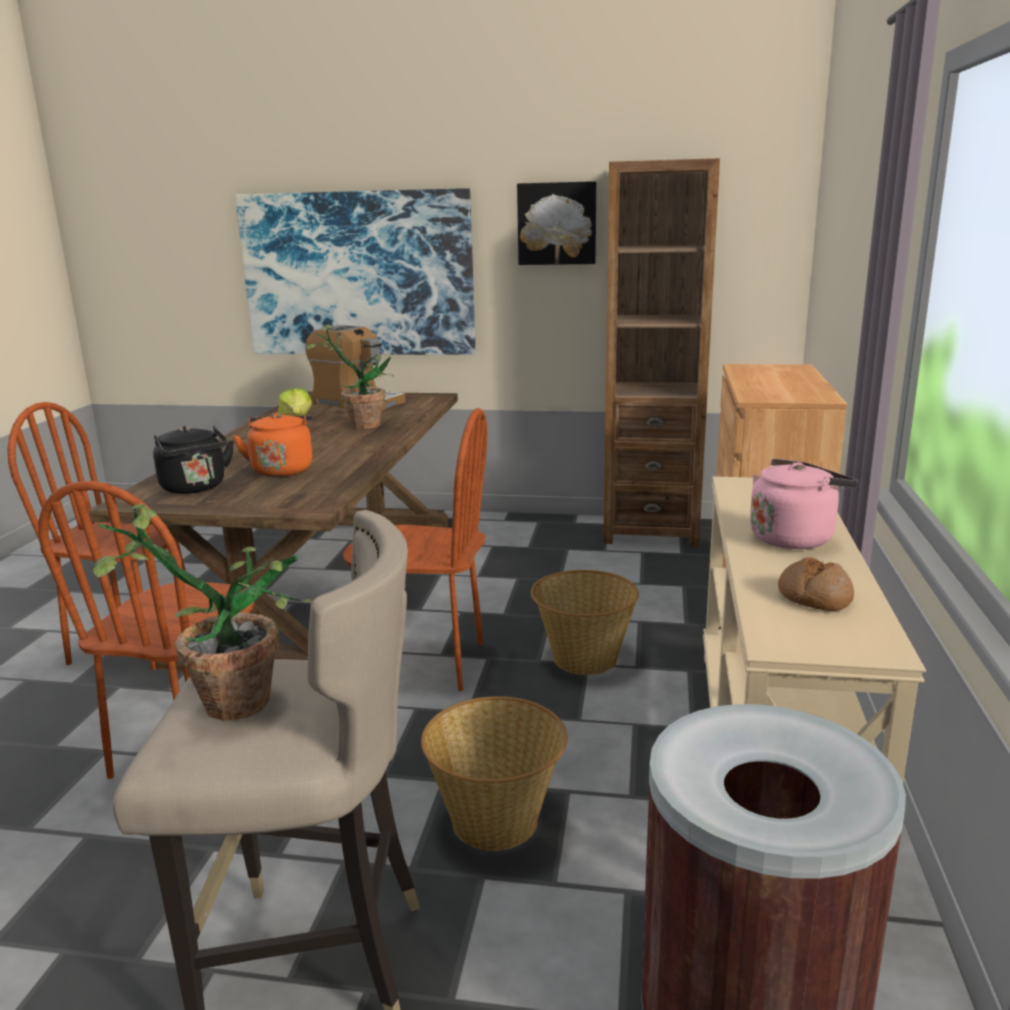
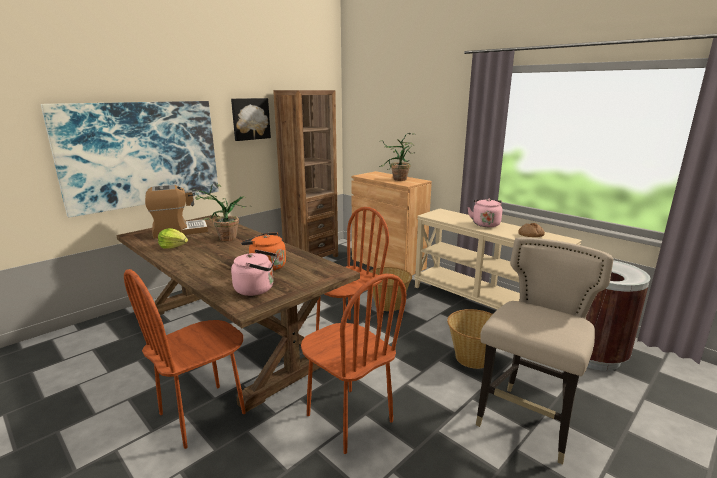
camera: 55 degrees left, 0 degrees up
(195, 488) = (257, 289): black kettle -> pink kettle
(219, 701) = (535, 325): potted plant -> potted plant (397, 180)

